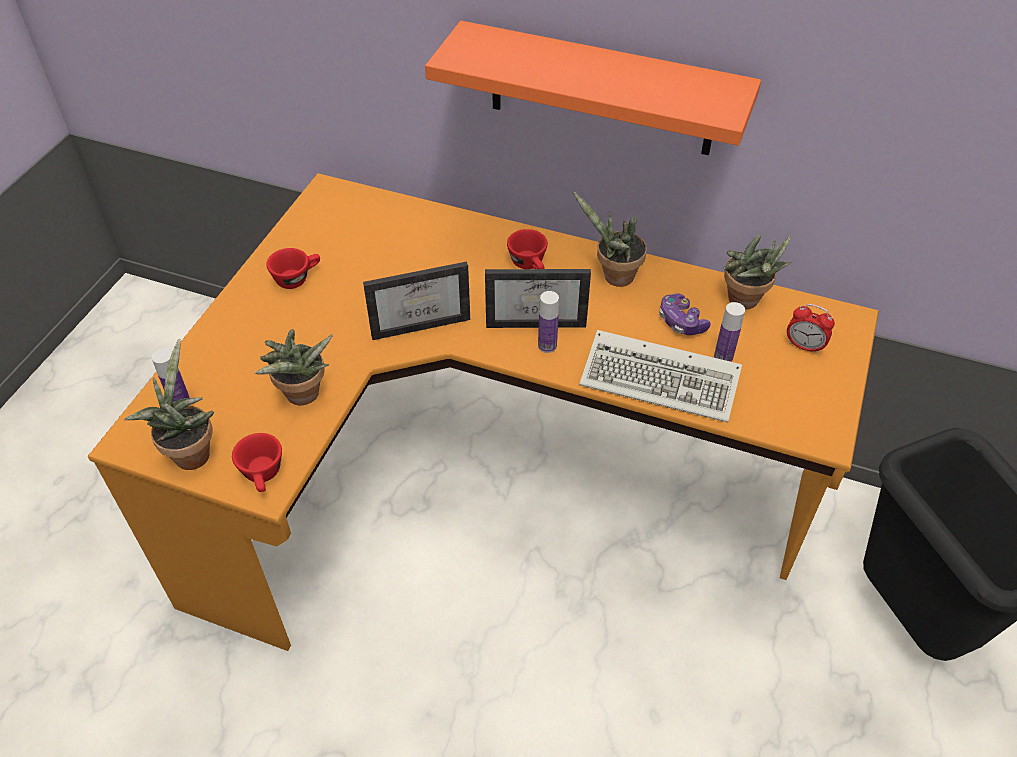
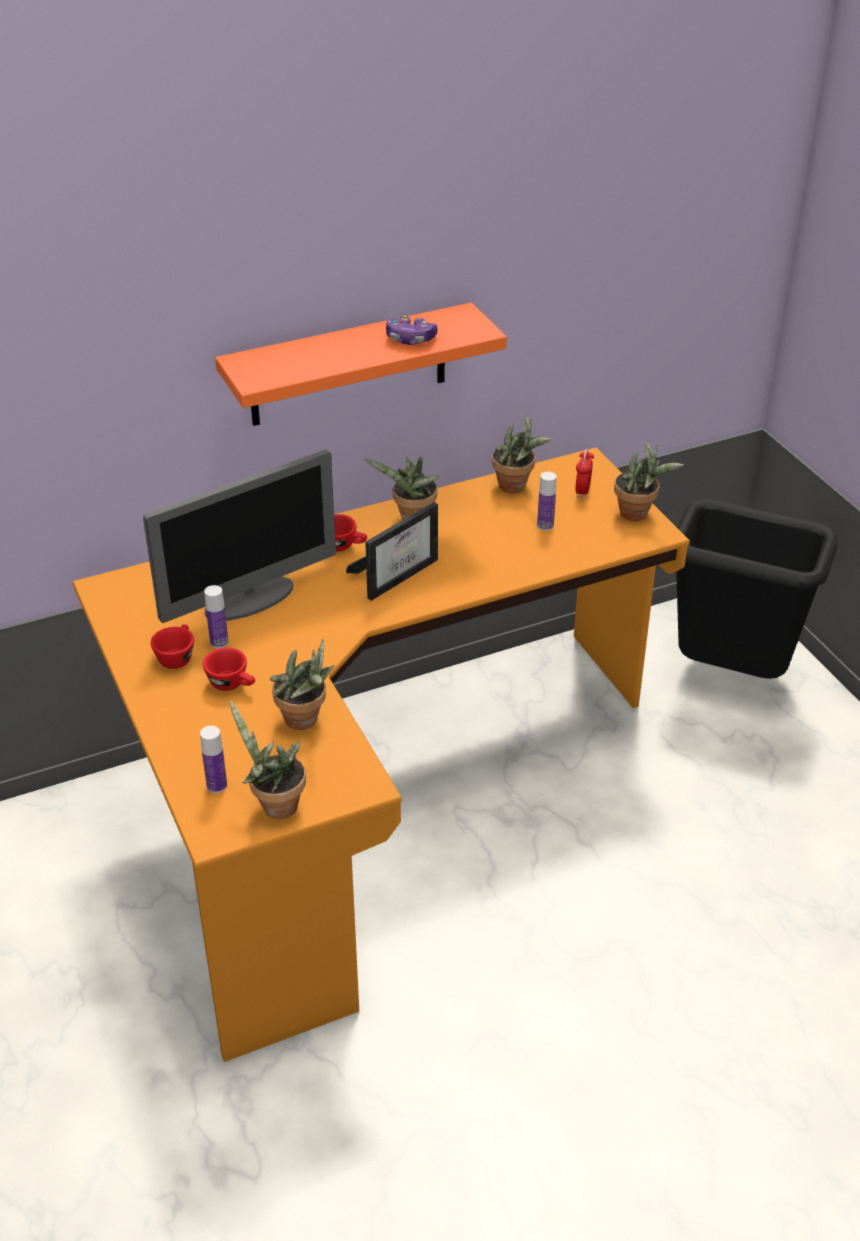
camera: 45 degrees left, 10 degrees down
(264, 476) = (352, 780): red cup -> red cup (232, 684)
(404, 265) = (250, 599): none -> monitor
(421, 320) = (317, 624): picture frame -> none
(547, 346) = (428, 586): bottle -> bottle (219, 642)
(663, 380) = (528, 560): keyboard -> none
(681, 322) = (492, 521): game controller -> game controller (410, 339)
(804, 346) = (582, 491): alarm clock -> alarm clock turned 120 degrees clockwise
(830, 404) = (638, 514): none -> potted plant

